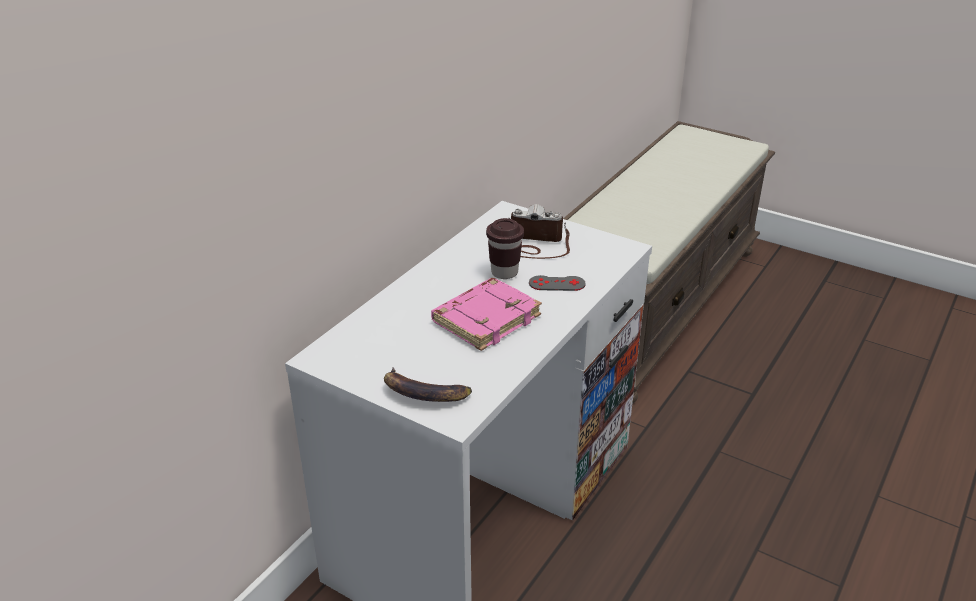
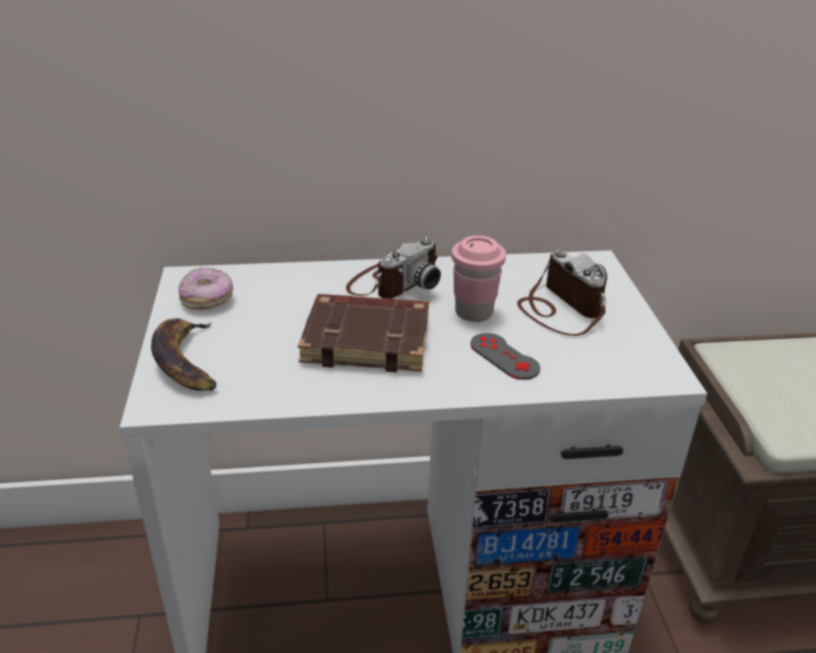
camera: 50 degrees right, 0 degrees up
(359, 360) = (207, 300): none -> donut
(437, 283) = (393, 282): none -> camera
(486, 318) = (368, 340): pink book -> brown book
(504, 272) = (473, 312): brown cup -> pink cup

